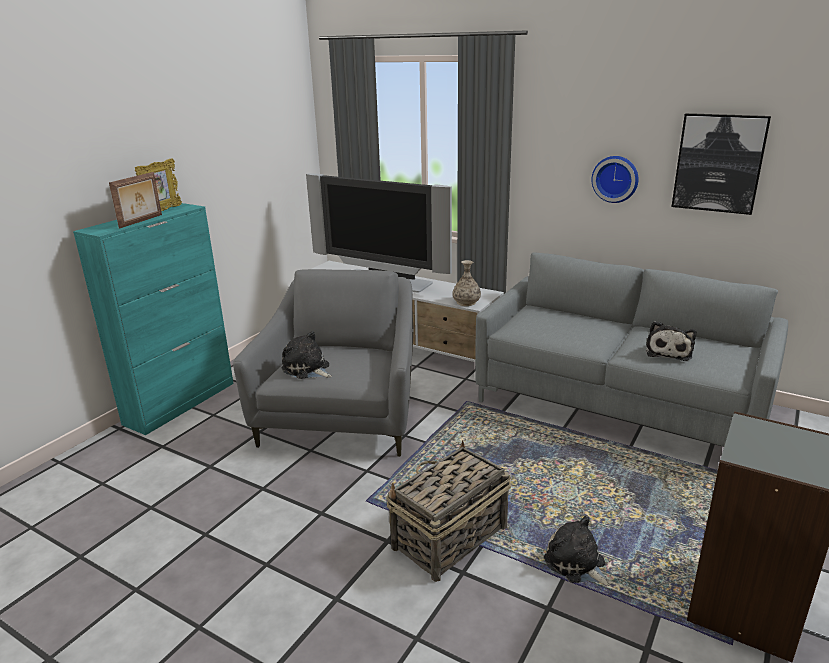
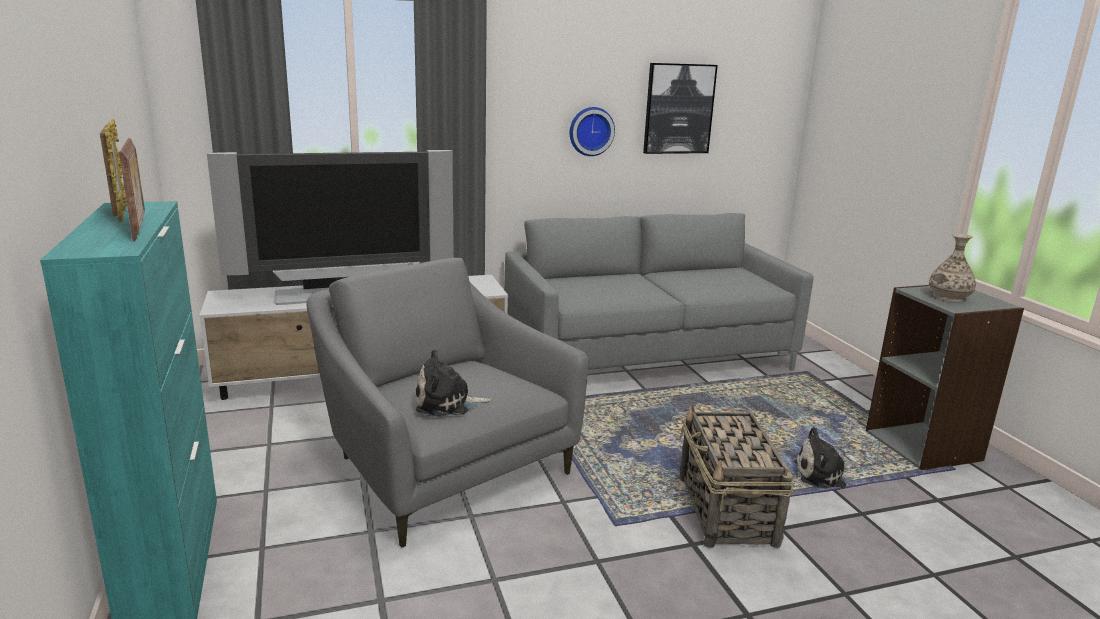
camera: 50 degrees left, 5 degrees down
(466, 302) = (479, 291): vase -> vase (948, 297)
(668, 351) = (711, 283): plush toy -> none

